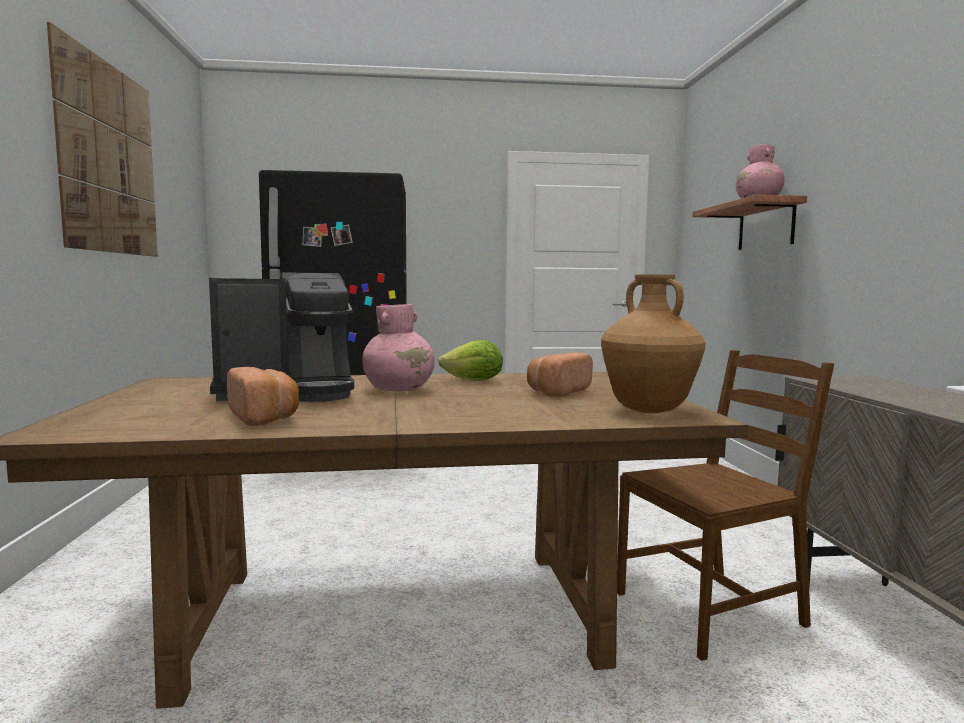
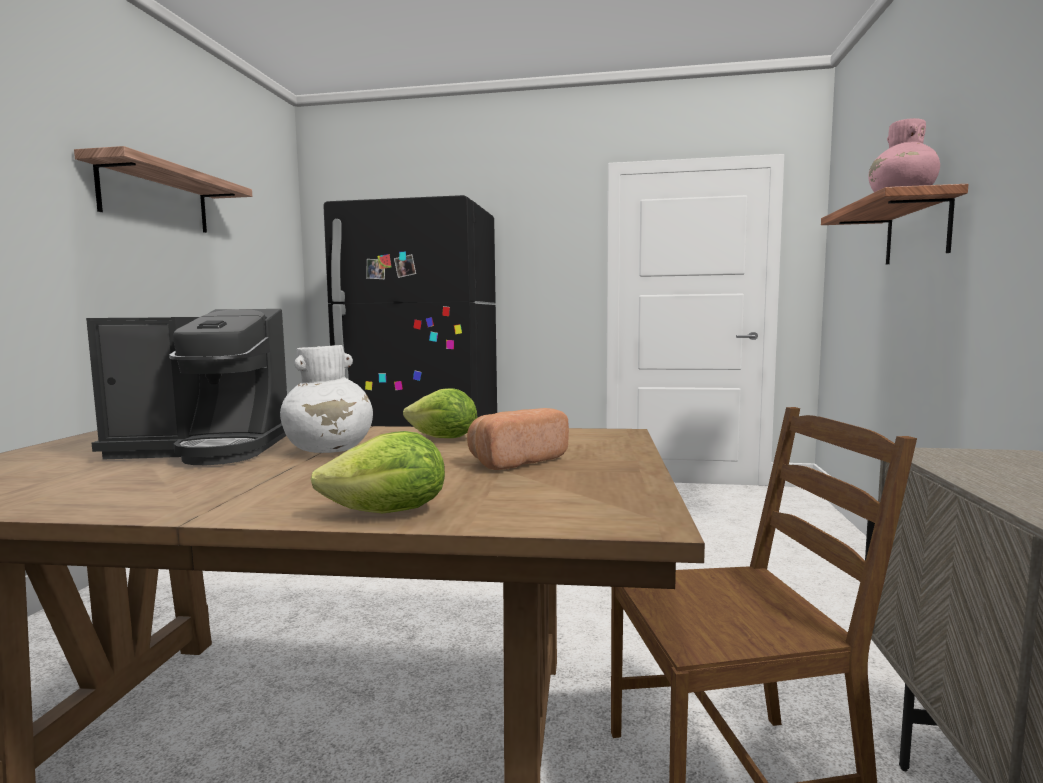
camera: 15 degrees right, 0 degrees up
(109, 158) = (155, 198): picture -> shelf
(265, 417) = (96, 487): bread -> none
(399, 390) = (330, 450): pink vase -> white vase
(532, 421) = (389, 513): none -> lettuce
(648, 410) = (585, 502): brown vase -> none

